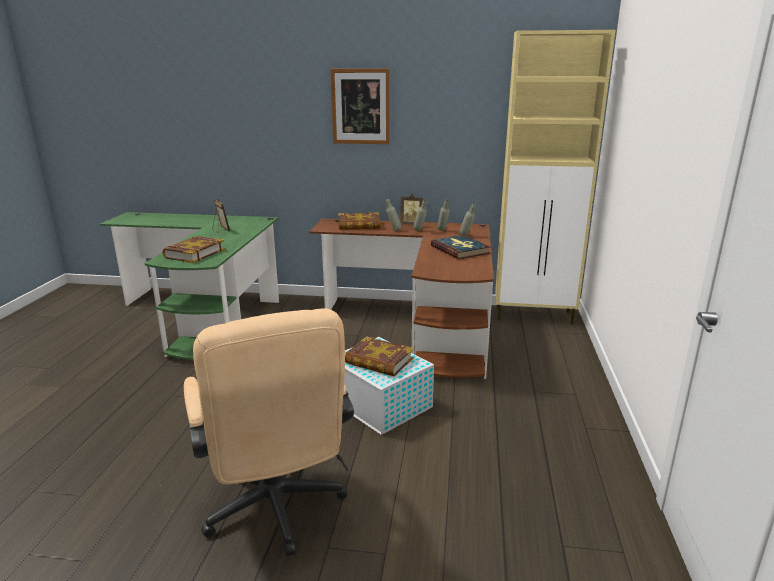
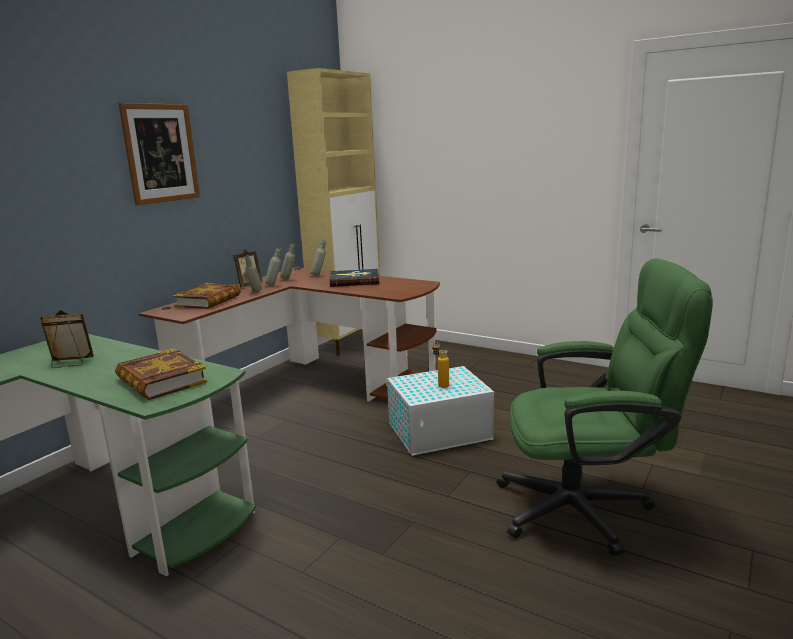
camera: 65 degrees left, 5 degrees down
(276, 511) = (588, 509): beige office chair -> green office chair
(379, 361) = (440, 384): book -> bottle

